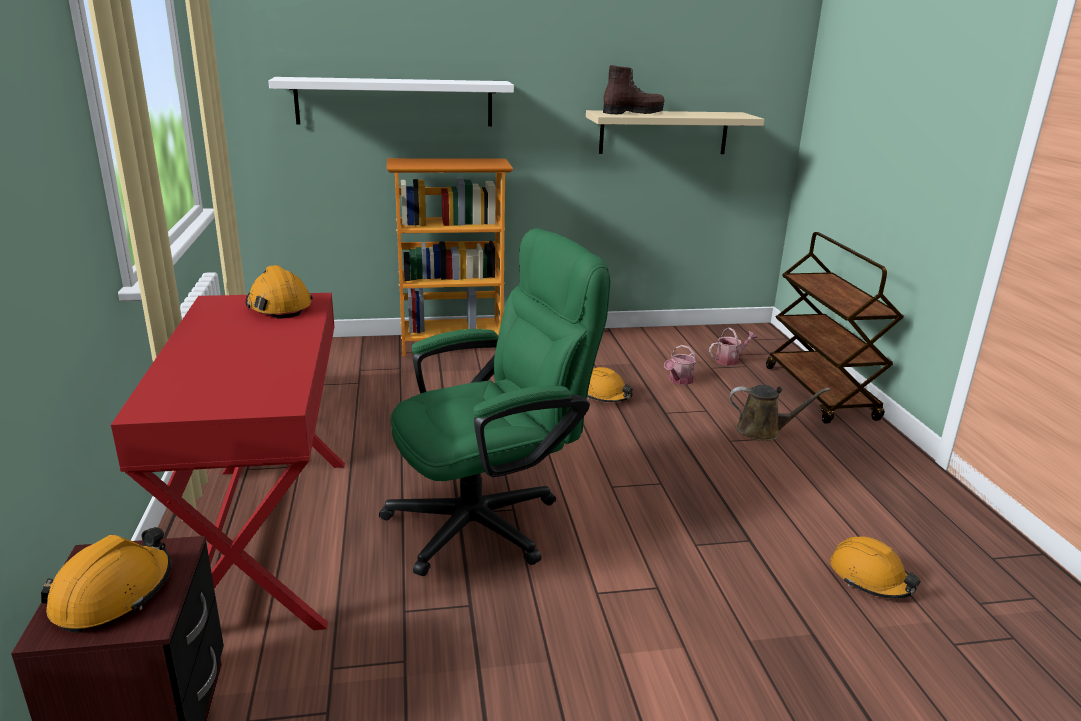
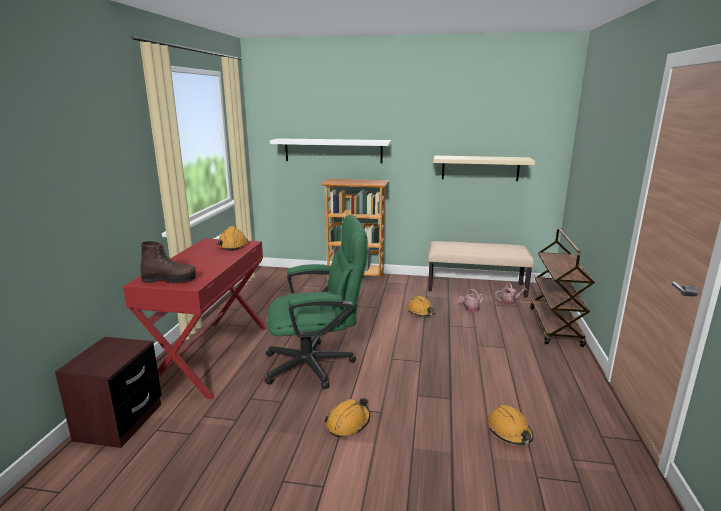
camera: 20 degrees right, 5 degrees down
(113, 594) = (103, 357): orange hard hat -> orange hard hat (348, 423)
(633, 113) = (458, 157): brown boot -> brown boot (170, 279)
(663, 341) = (476, 287): none -> beige bench
(763, 431) = (501, 342): brown watering can -> none

